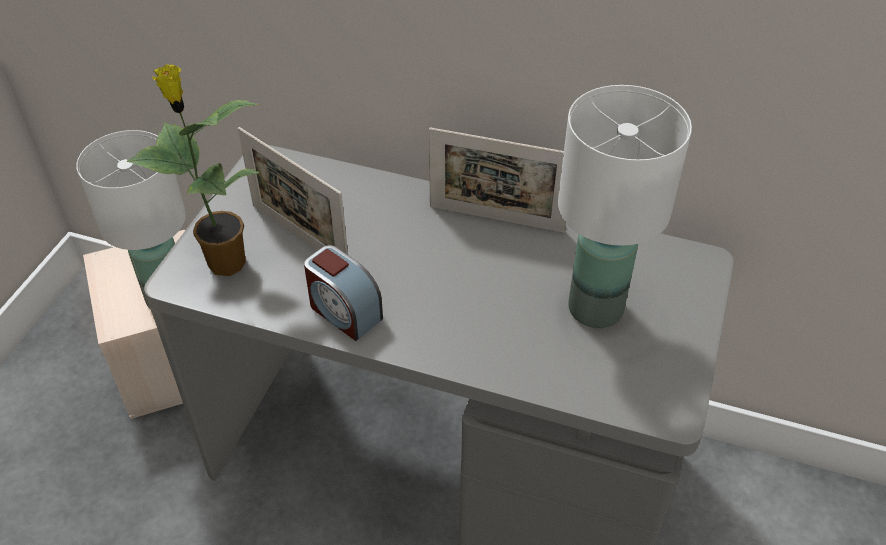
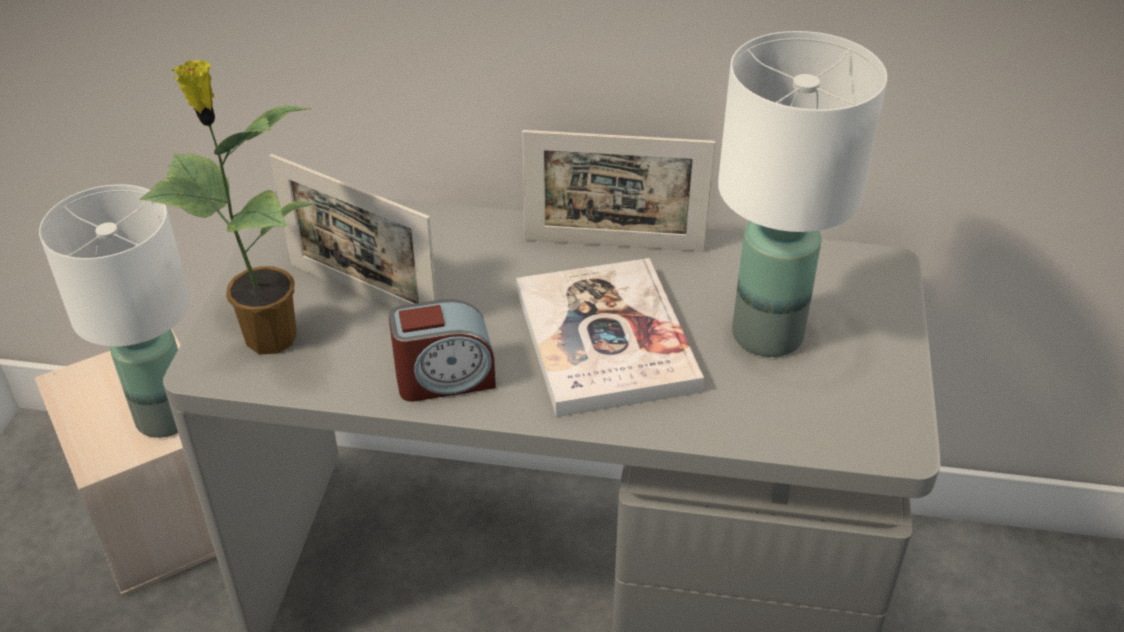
camera: 10 degrees left, 5 degrees down
(344, 312) = (445, 378): alarm clock -> alarm clock turned 45 degrees counterclockwise
(470, 296) = (605, 340): none -> book

